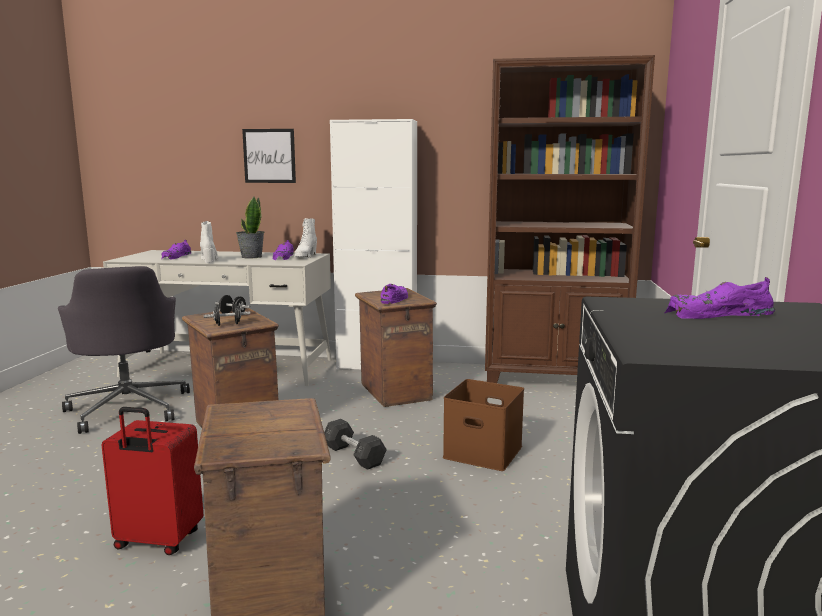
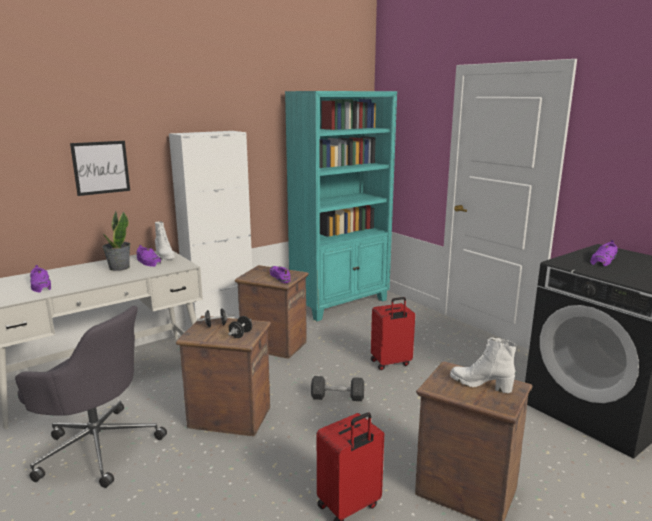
camera: 45 degrees left, 5 degrees up
(209, 260) = (93, 280): white boot -> white boot (480, 384)
(481, 452) = (391, 363): brown storage box -> red suitcase
(554, 380) = (341, 303): brown bookcase -> turquoise bookcase

